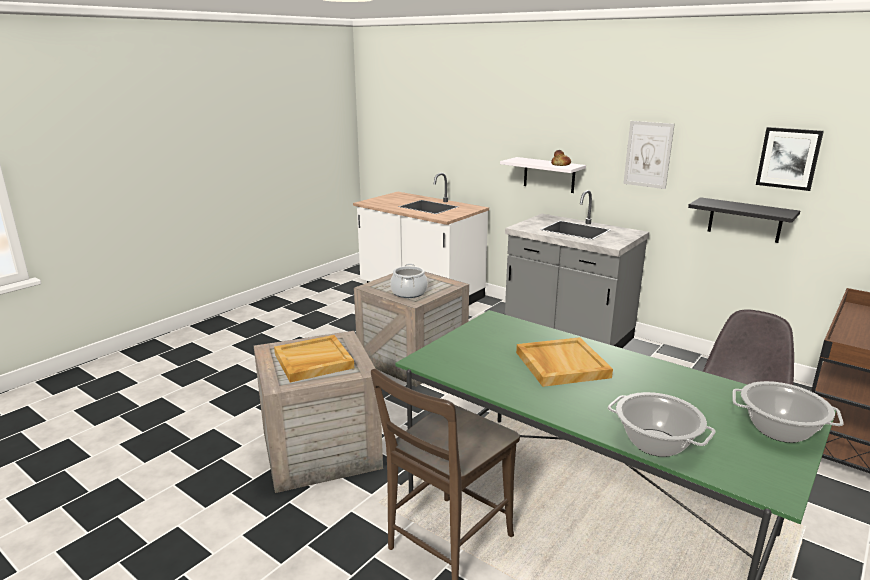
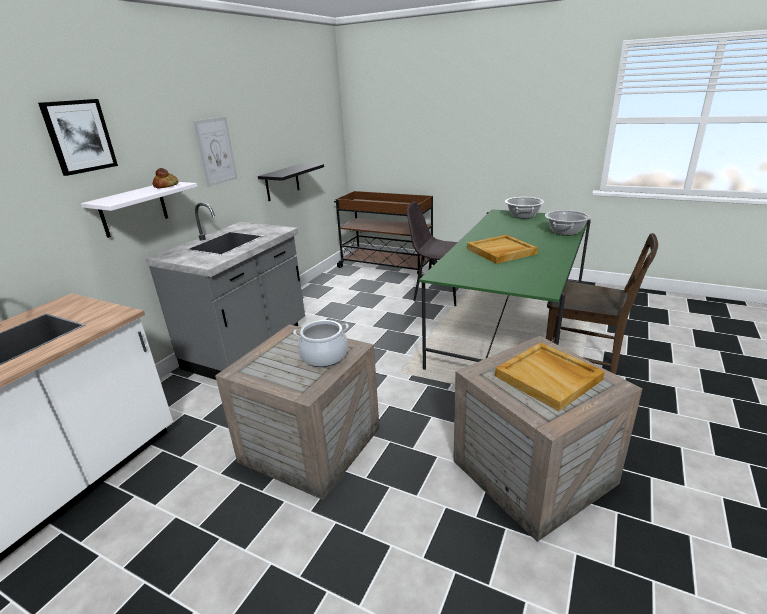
camera: 100 degrees left, 5 degrees up
(788, 158) = (288, 128): picture -> picture (79, 136)

